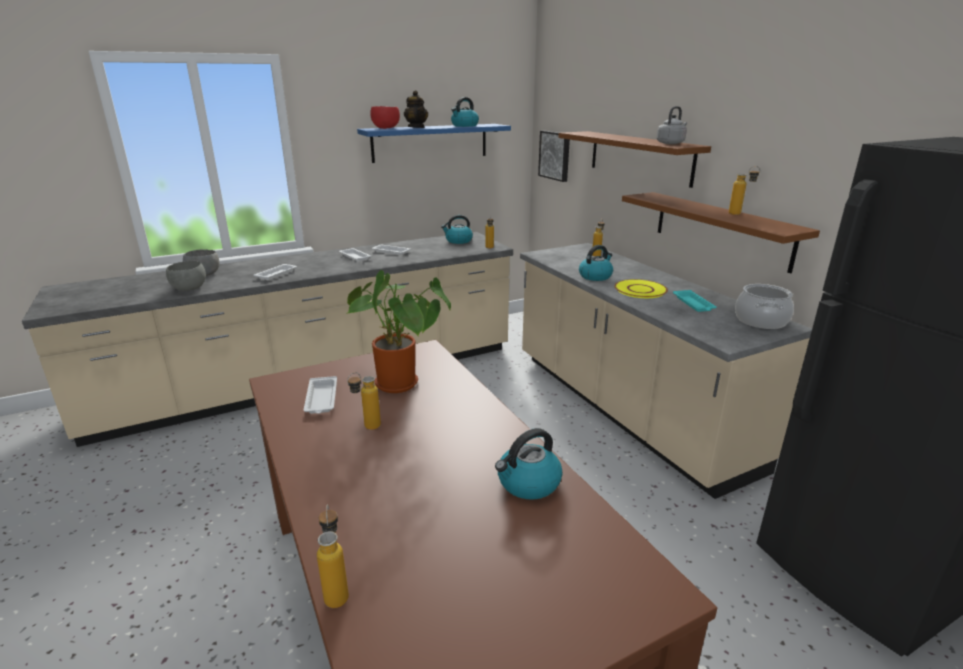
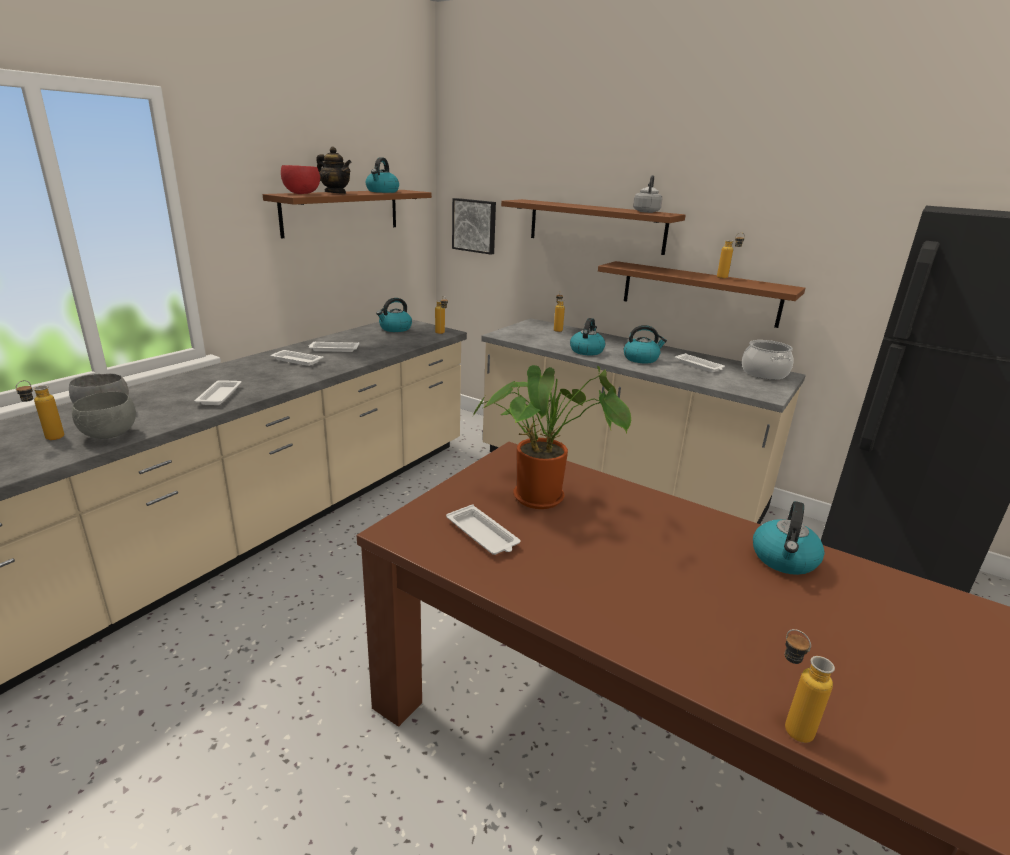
camera: 30 degrees left, 0 degrees up
(366, 428) = (576, 553): bottle -> bottle (48, 440)
(430, 142) = (342, 212): blue shelf -> brown shelf
(640, 290) = (641, 359): yellow plate -> kettle
(693, 304) = (699, 366): turquoise tray -> white tray

